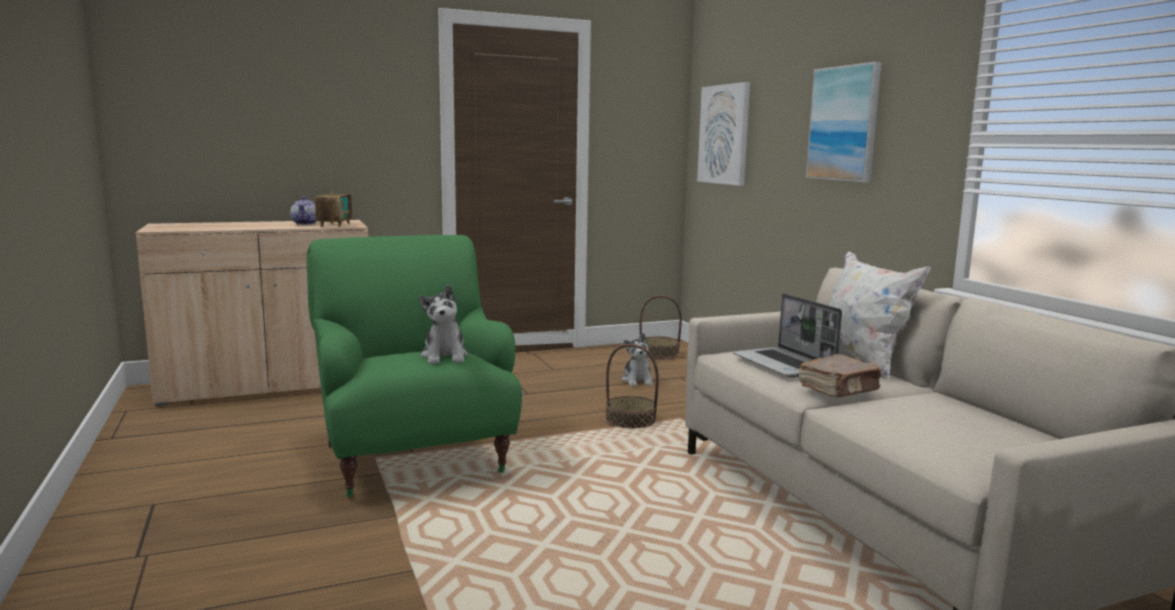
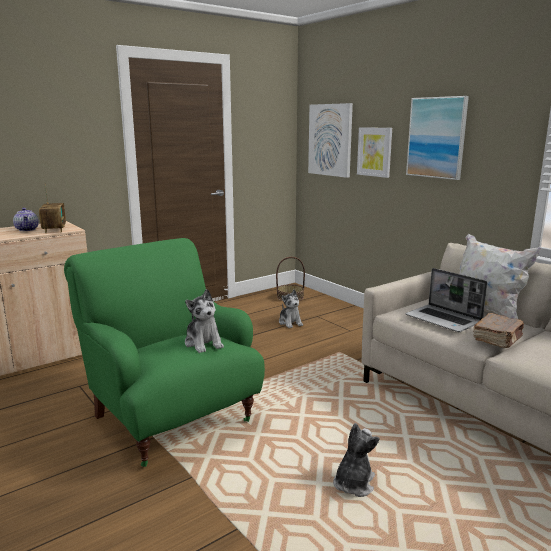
camera: 15 degrees left, 5 degrees up
(589, 552) = (353, 484): none -> plush toy
(630, 420) = (307, 358): basket -> none
(773, 148) = (375, 152): none -> picture

